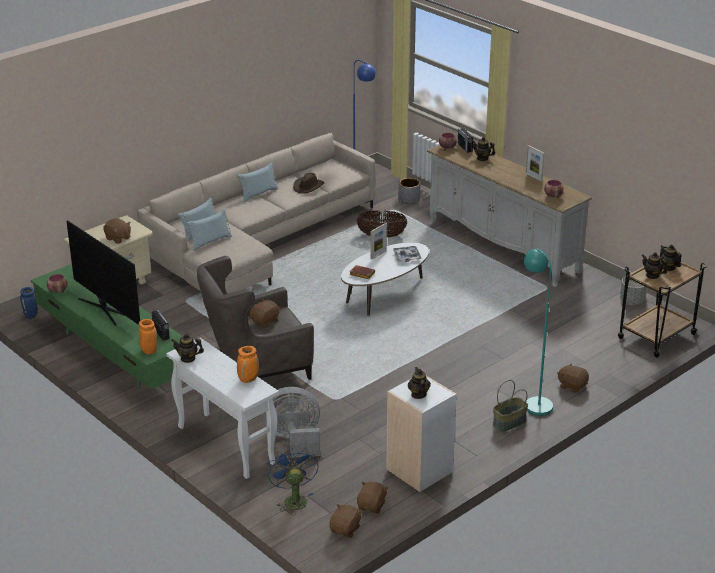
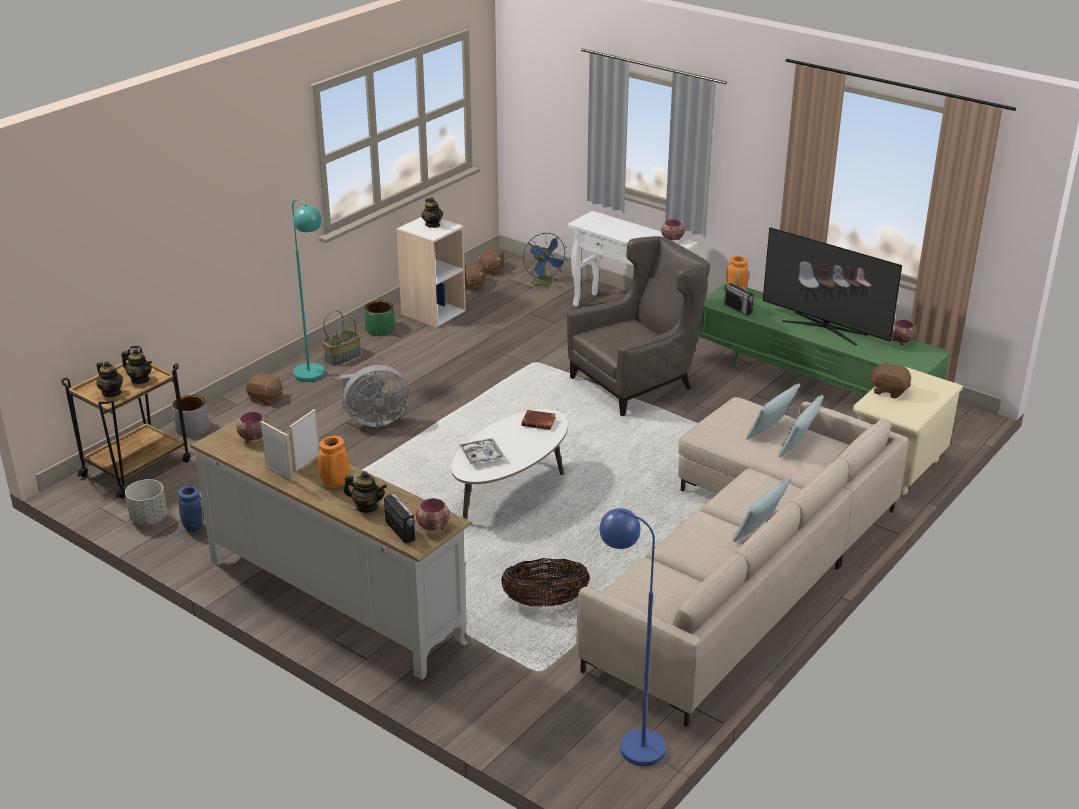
camera: 170 degrees right, 0 degrees up
(31, 316) = (959, 417): blue vase -> blue vase (193, 527)
(188, 358) = (671, 239): teapot -> bowl
(248, 379) = (601, 229): orange vase -> orange vase (335, 484)
(265, 321) = (631, 339): brown plush toy -> none
(294, 440) = (563, 324): grey fan -> grey fan (374, 420)
(308, 187) = (683, 553): brown hat -> none
(378, 255) = (524, 454): picture frame -> picture frame (307, 462)
(409, 200) = (515, 702): grey planter -> grey planter (192, 428)
(474, 452) = (380, 330): none -> green planter

